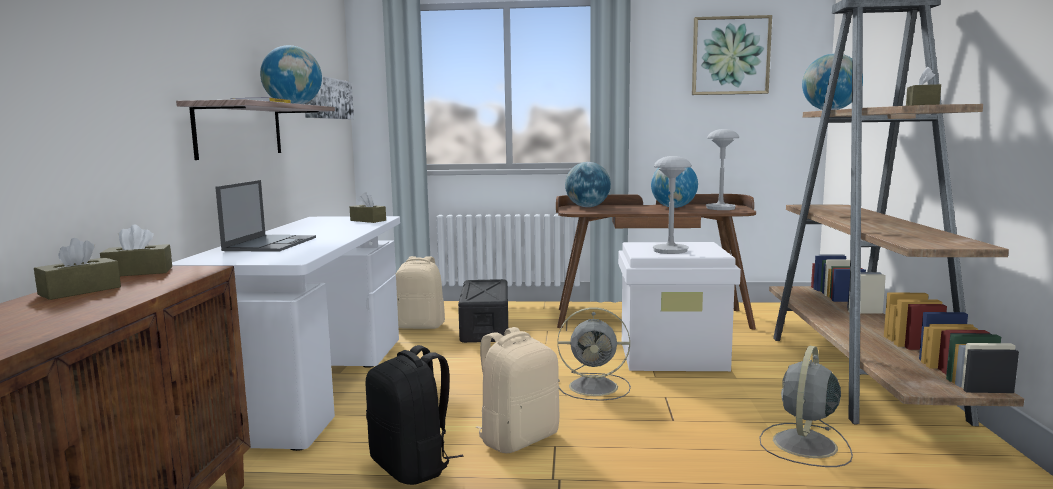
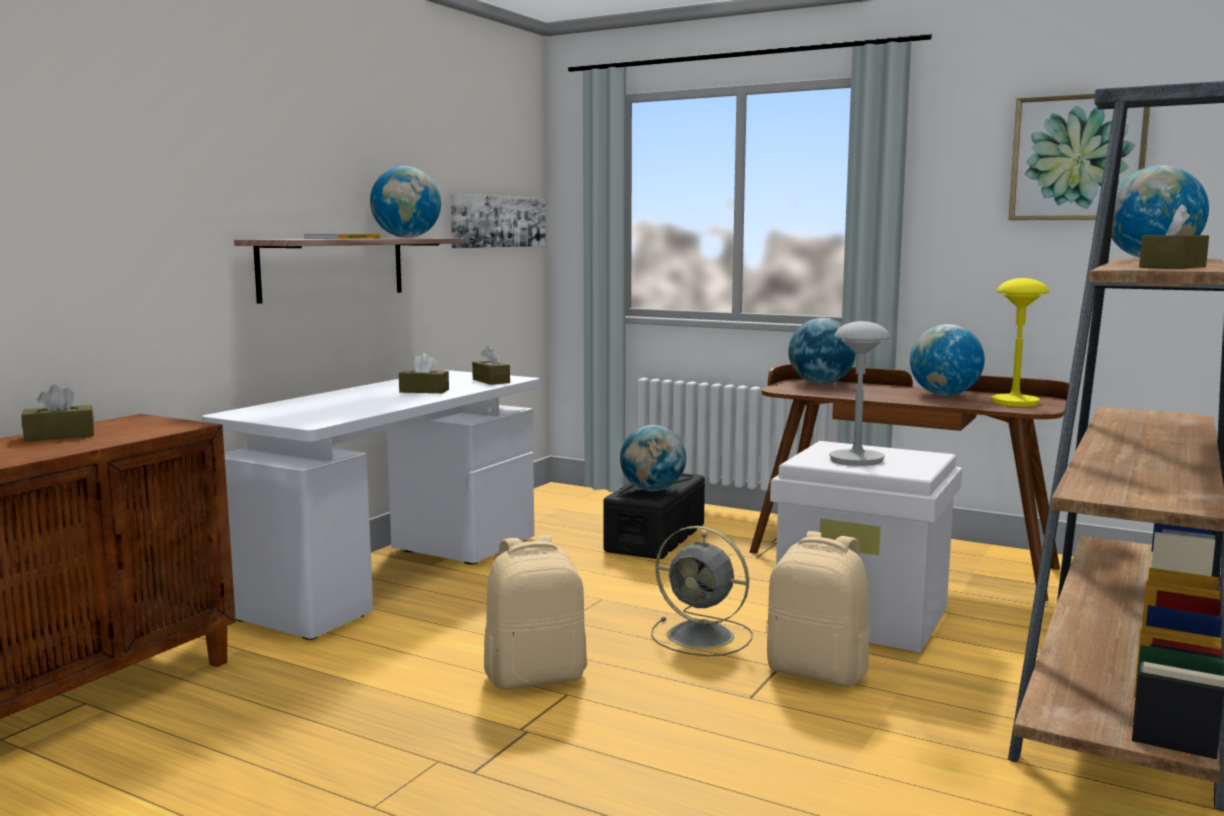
camera: 25 degrees right, 0 degrees up
(138, 272) = (136, 422): brown tissue box -> brown tissue box (424, 391)
(271, 244) = (333, 402): laptop -> none
(412, 467) = (393, 681): black backpack -> none
(420, 326) = (580, 523): beige backpack -> beige backpack (818, 672)
(486, 292) = (652, 490): none -> globe
(720, 208) = (1014, 402): grey table lamp -> yellow table lamp
(804, 445) = (890, 769): grey fan -> none

